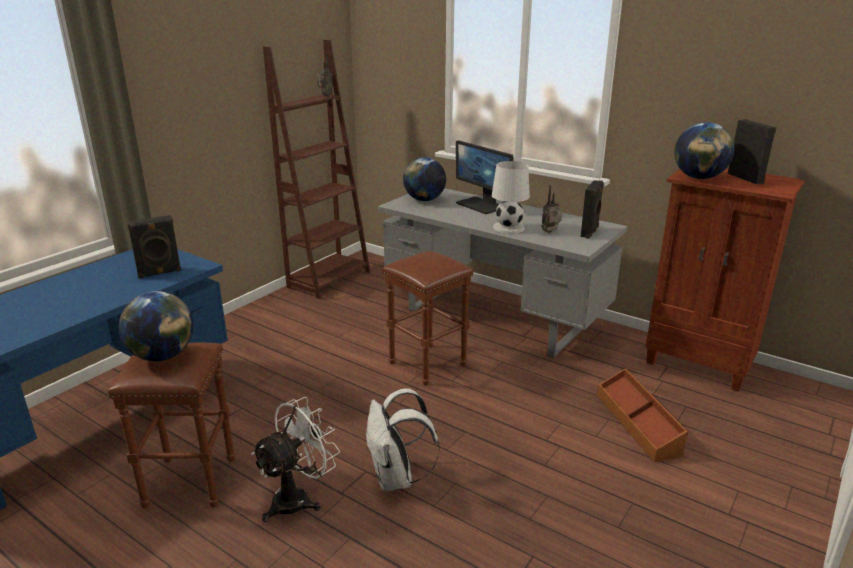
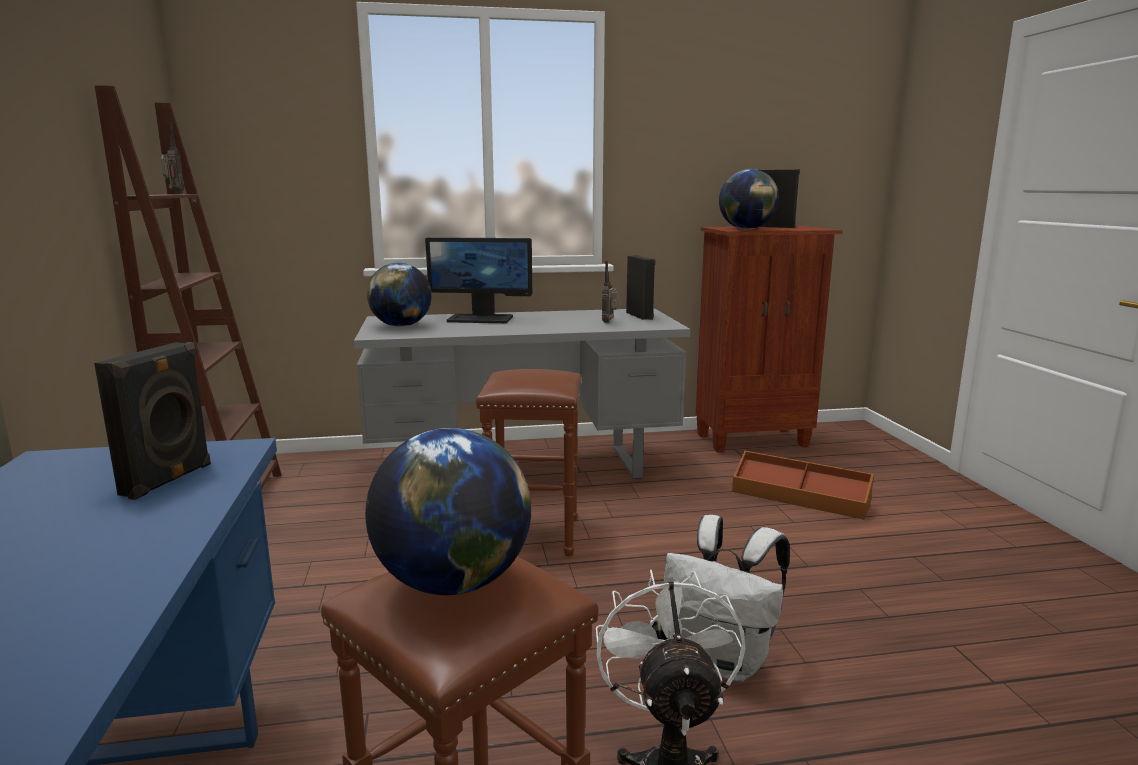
camera: 45 degrees left, 10 degrees down
(508, 227) = (560, 327): white table lamp -> none

